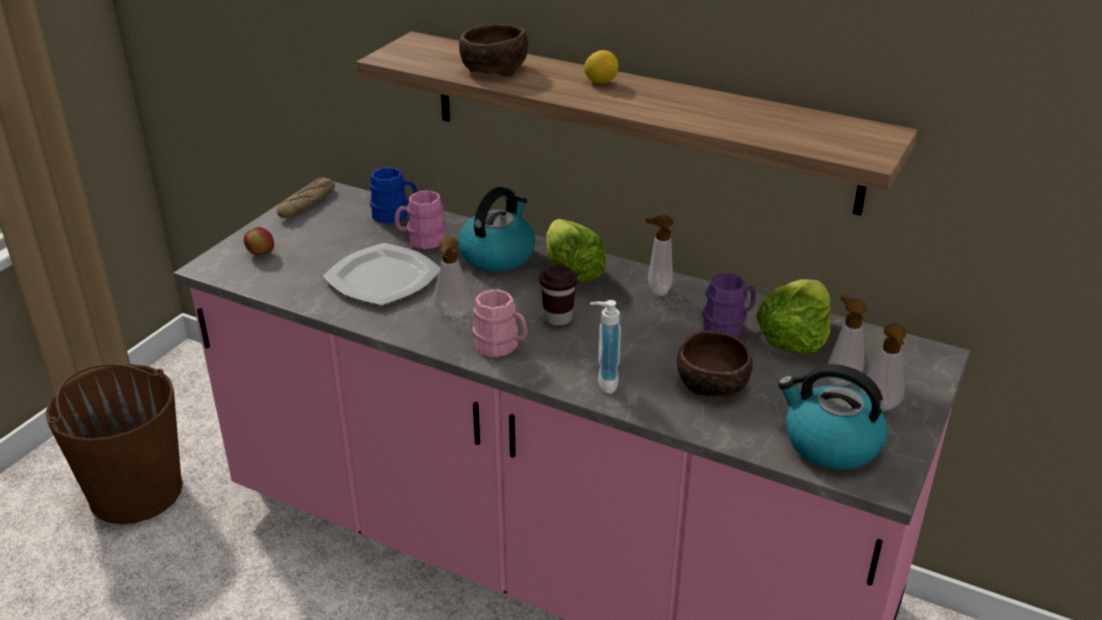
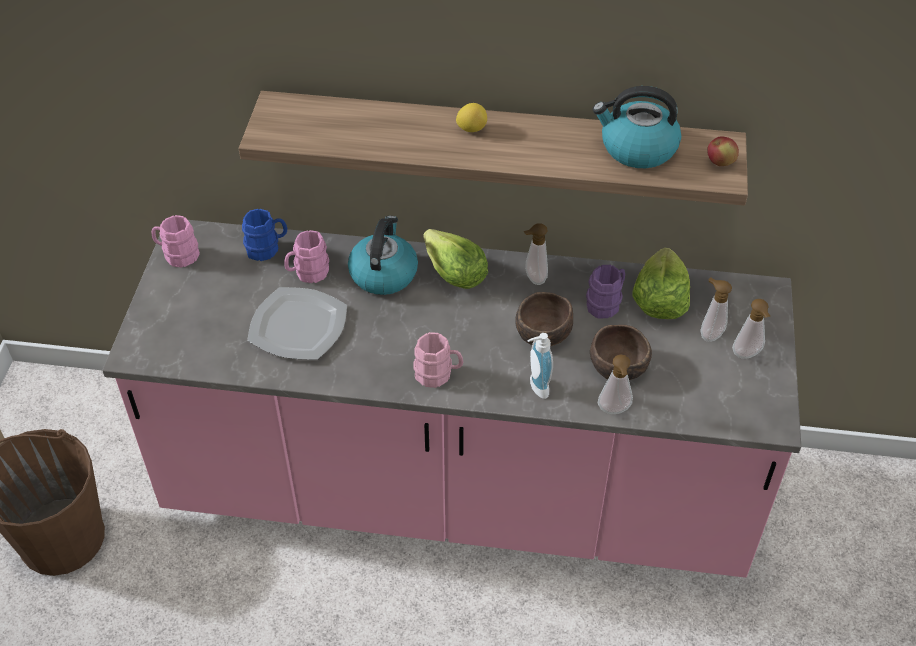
camera: 20 degrees left, 15 degrees up
(261, 254) = (171, 327): apple -> apple (720, 163)
(307, 204) = (177, 255): bread -> pink mug
(452, 315) = (380, 352): soap dispenser -> soap dispenser (614, 411)
(492, 69) = (368, 131): brown bowl -> brown bowl (542, 333)
(558, 318) = (469, 331): brown cup -> none
(830, 443) = (725, 399): kettle -> kettle (637, 148)

